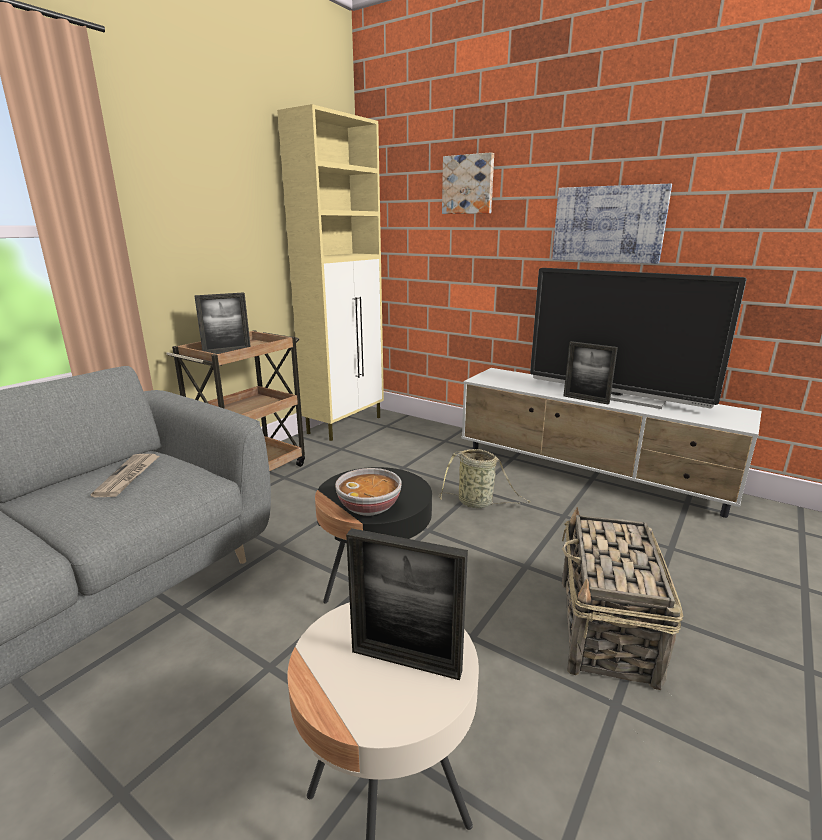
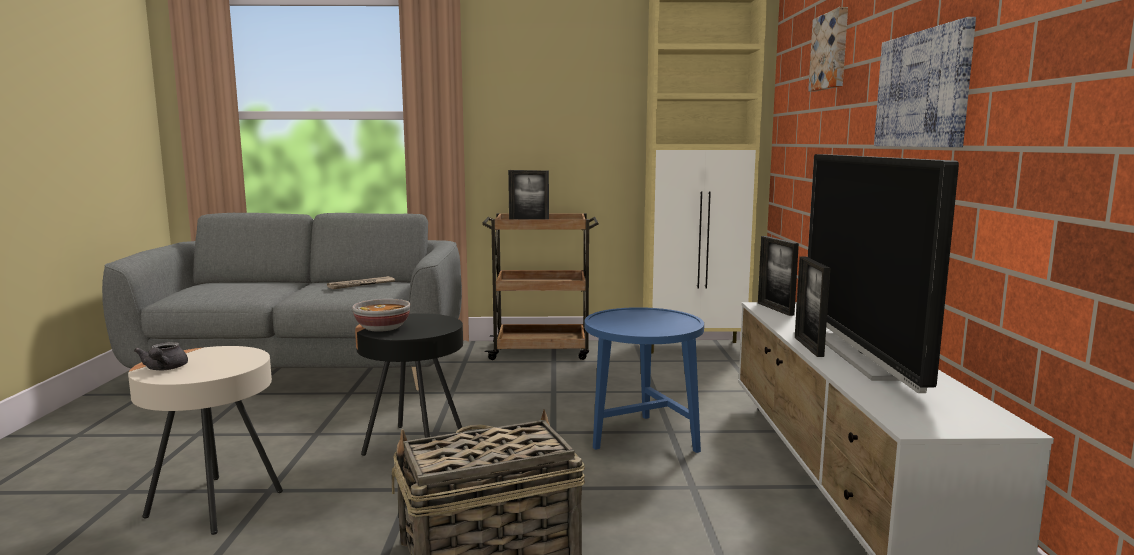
camera: 55 degrees right, 10 degrees down
(383, 700) = (164, 369): none -> grey teapot
(406, 661) = (201, 367): picture frame -> picture frame (775, 309)
(478, 503) = (641, 439): basket -> blue side table

